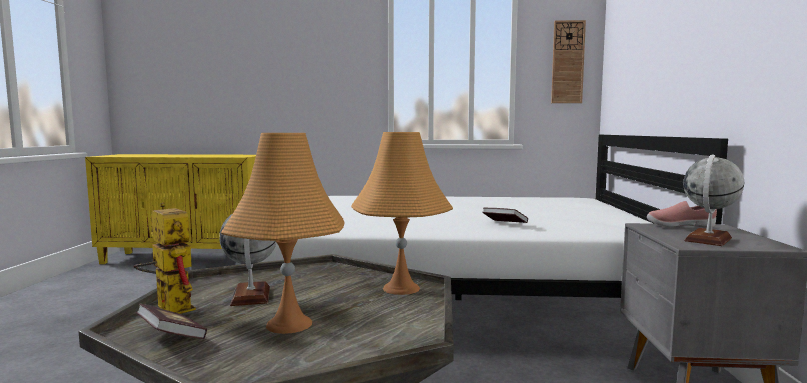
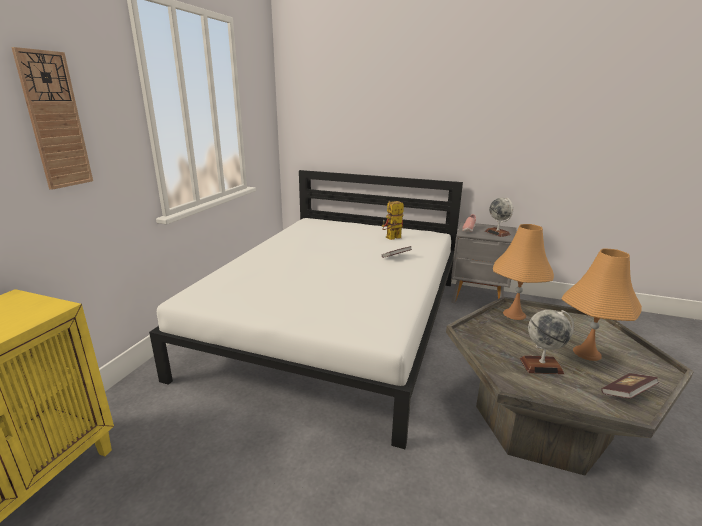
camera: 75 degrees left, 15 degrees up
(168, 307) = (575, 401): toy robot -> toy robot (391, 238)
(567, 62) = (264, 111): wall clock -> wall clock (55, 121)

